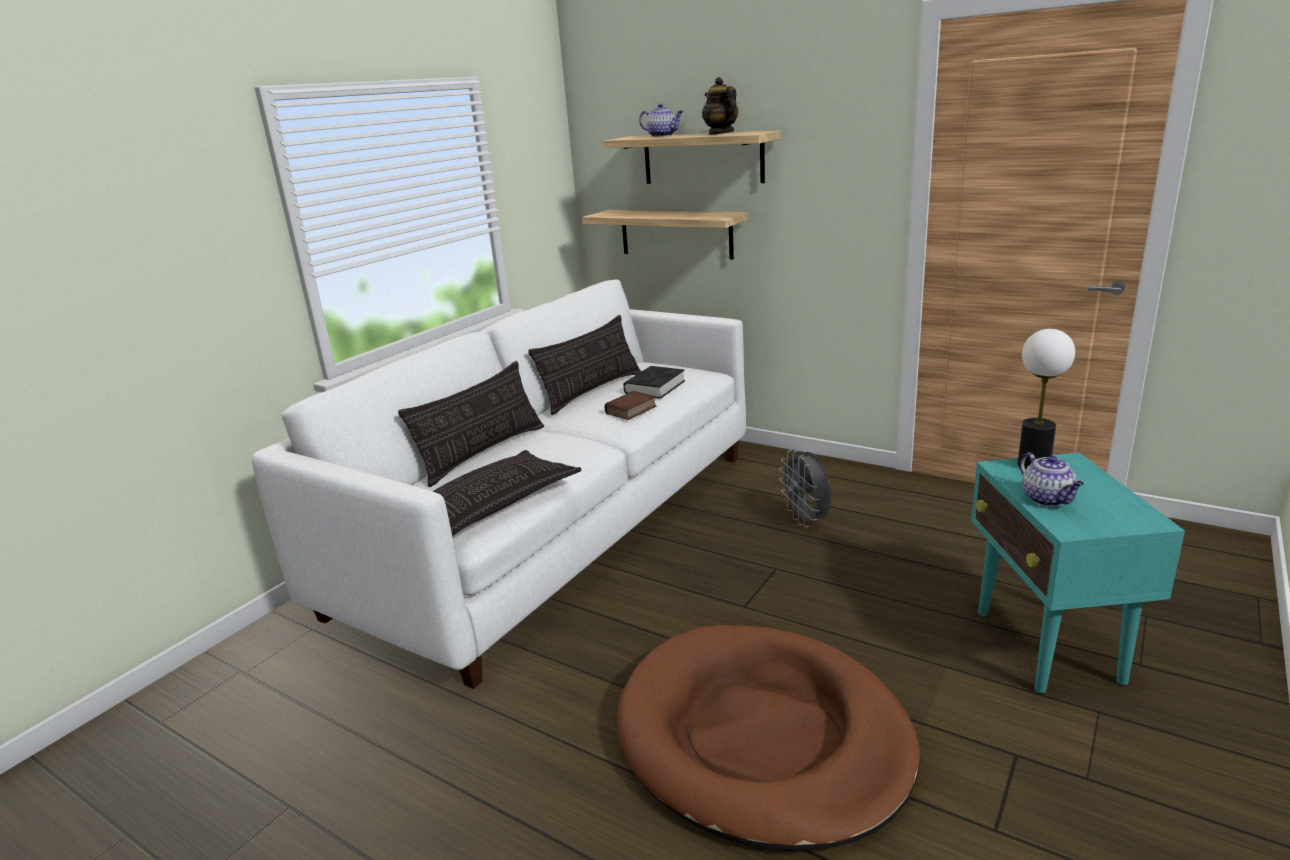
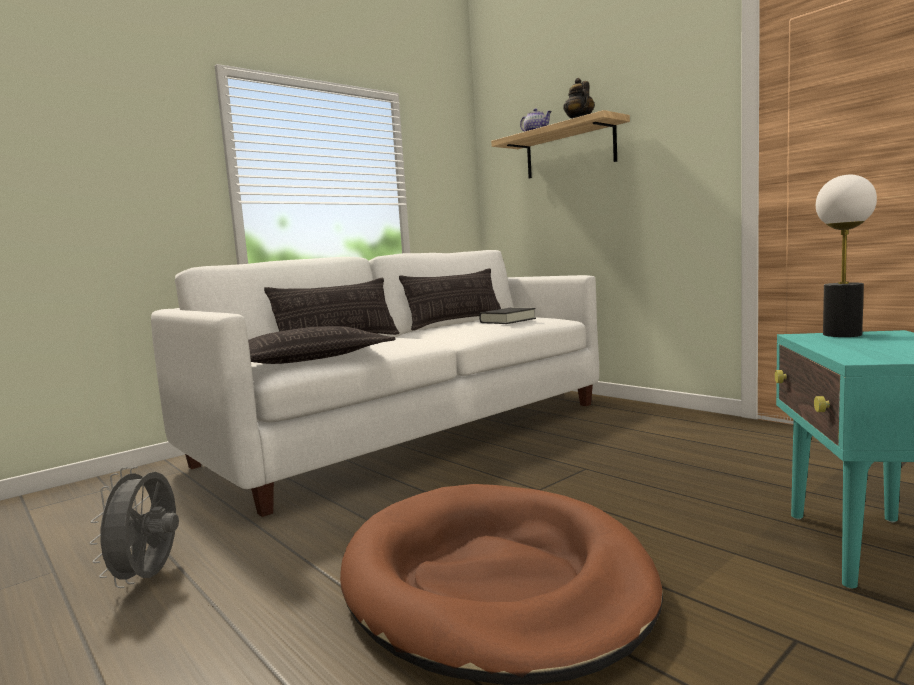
camera: 15 degrees right, 15 degrees down
(631, 410) = (476, 328): book -> none
(676, 233) = (549, 215): shelf -> none
(807, 520) = (634, 442): grey fan -> grey fan (149, 578)
(1048, 499) = (846, 347): teapot -> none

